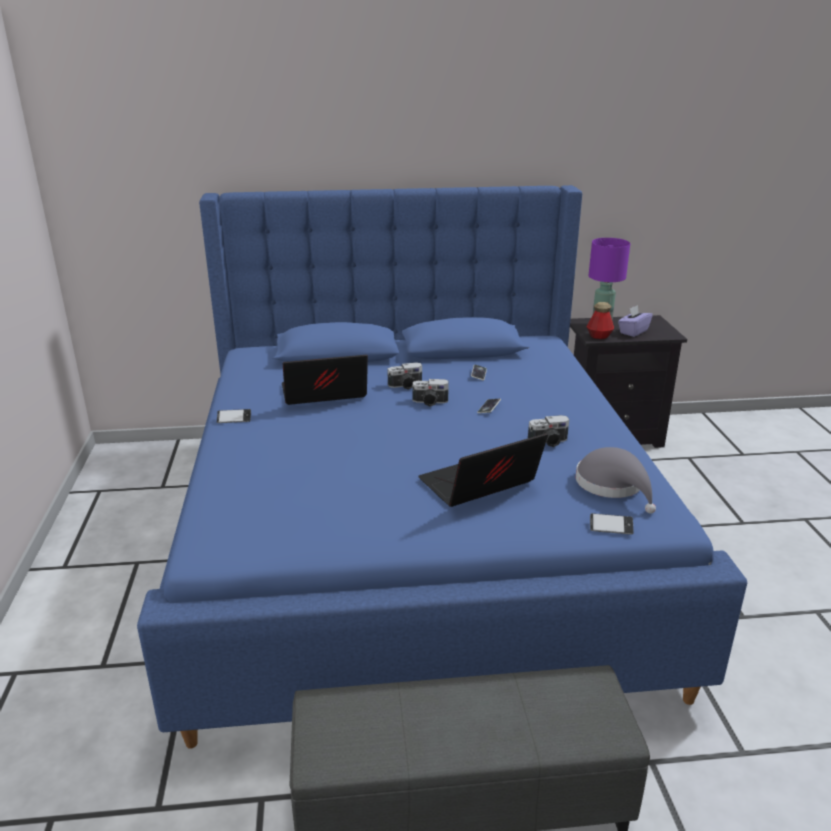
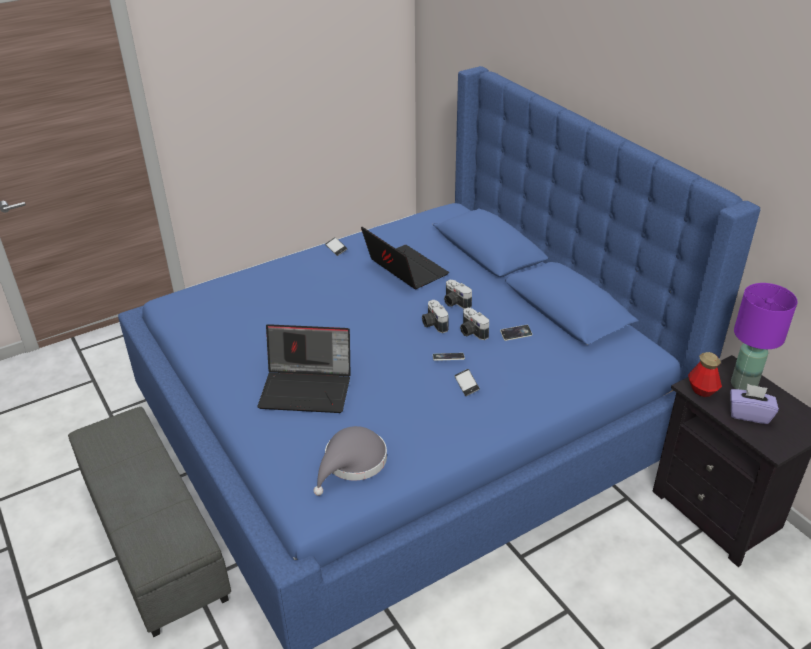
camera: 65 degrees right, 10 degrees up
(479, 486) = (308, 388): laptop -> laptop turned 150 degrees clockwise
(549, 442) = (407, 408): camera -> camera (471, 332)
(611, 527) = (282, 474): phone -> phone (466, 384)

